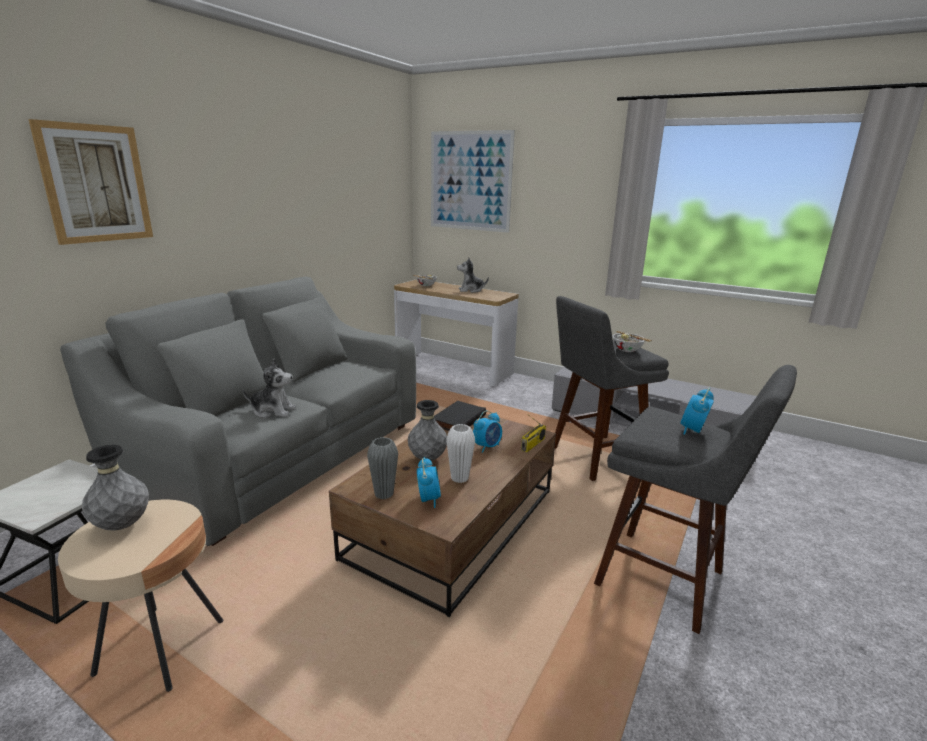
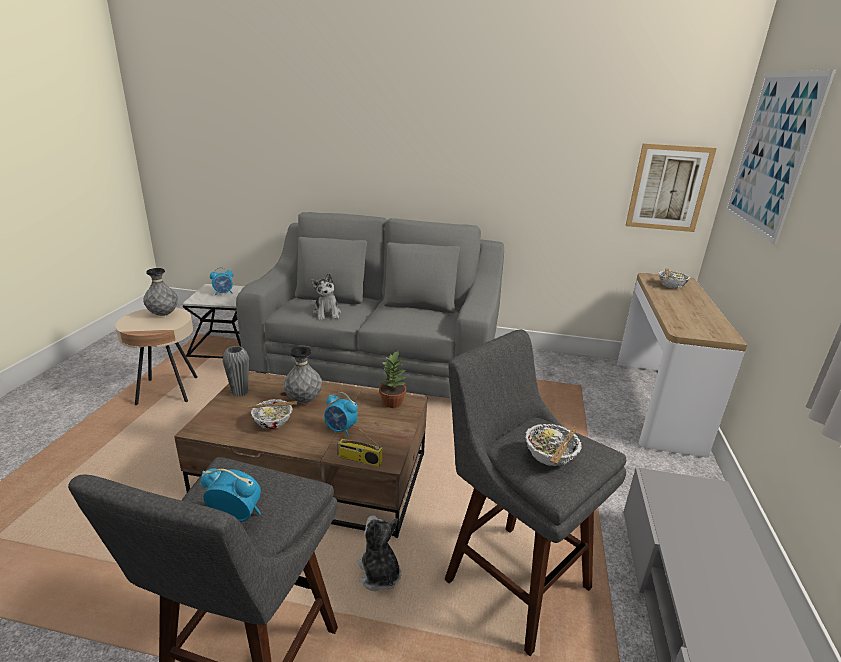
camera: 70 degrees right, 5 degrees up
(96, 184) = (334, 123): picture -> picture (668, 188)
(428, 499) = (235, 414): alarm clock -> alarm clock (223, 293)
(457, 419) = (393, 402): black book -> potted plant
(459, 478) = (273, 423): white vase -> bowl
(471, 290) = (697, 312): plush toy -> plush toy (379, 573)

